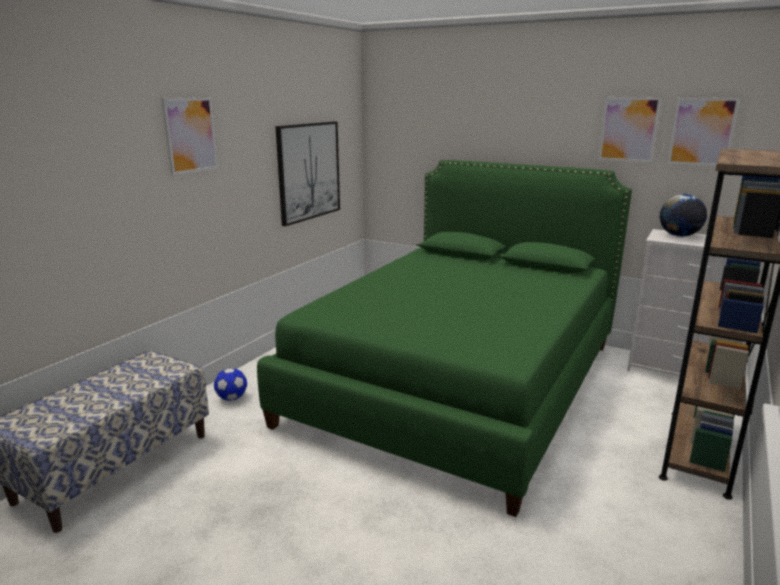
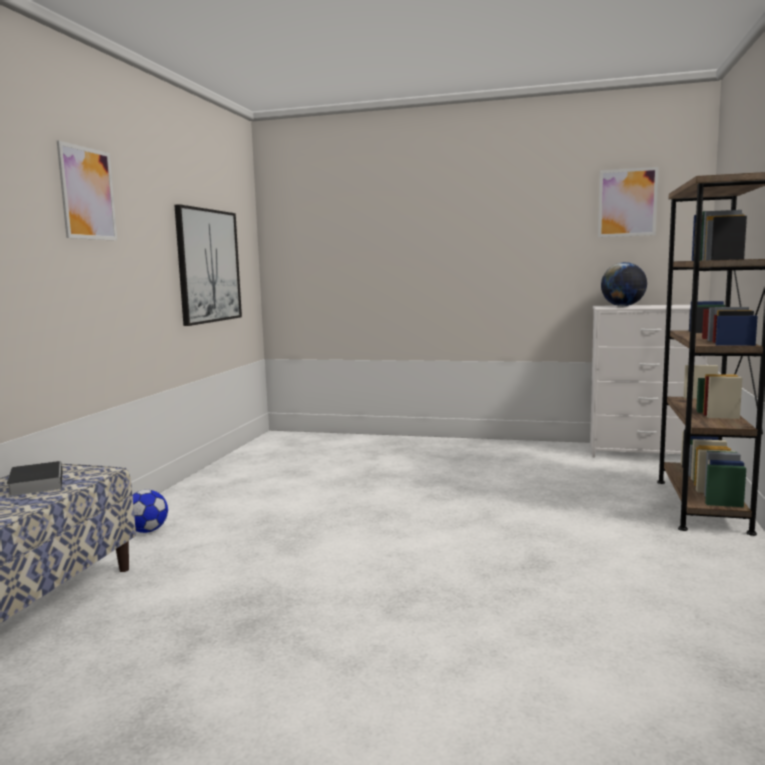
camera: 15 degrees left, 10 degrees down
(134, 375) = (36, 482): none -> book
(459, 382) = (423, 484): green bed -> none
(628, 129) = (556, 206): picture -> none

